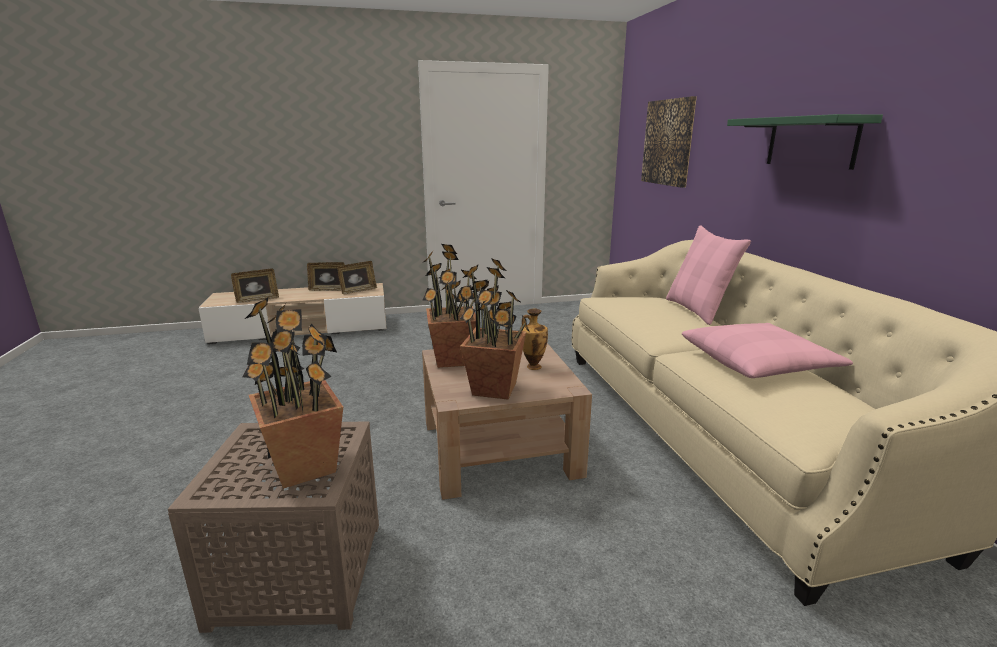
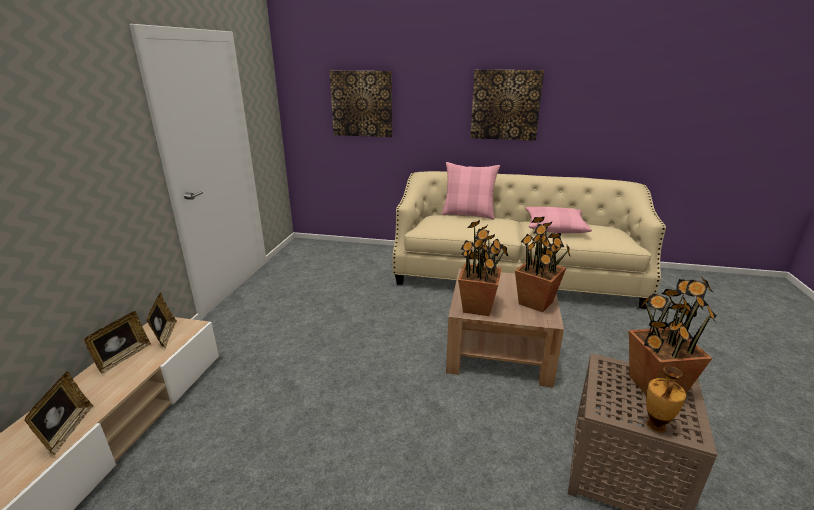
camera: 65 degrees left, 5 degrees up
(533, 366) = (505, 283): vase -> vase (655, 426)
(811, 142) = (505, 105): green shelf -> picture

